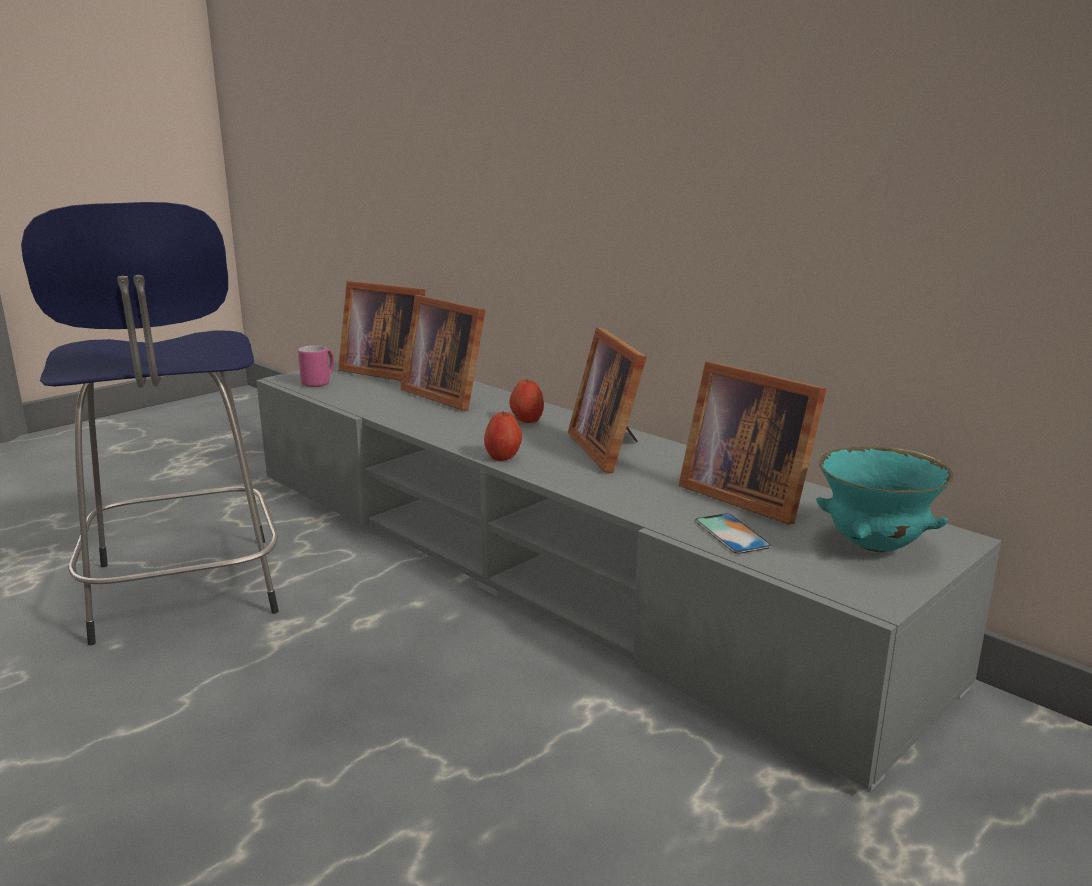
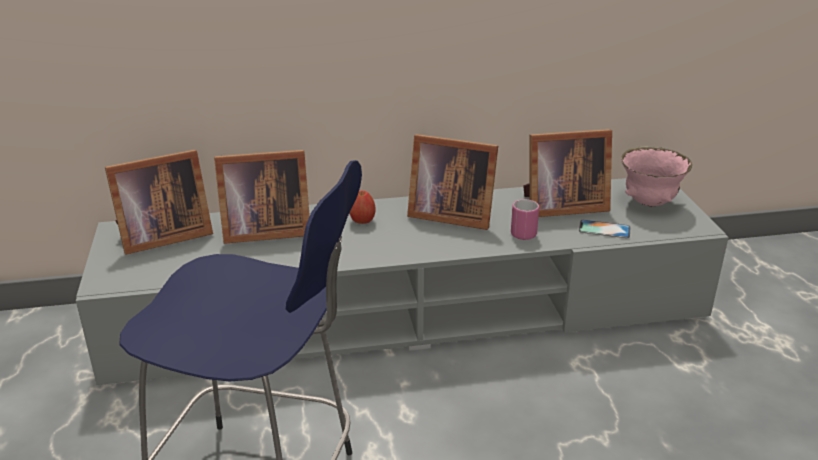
camera: 55 degrees left, 10 degrees up
(319, 382) = (141, 272): pink mug -> pink mug (521, 232)
(503, 458) = (420, 252): apple -> none
(875, 546) = (649, 203): turquoise bowl -> pink bowl

